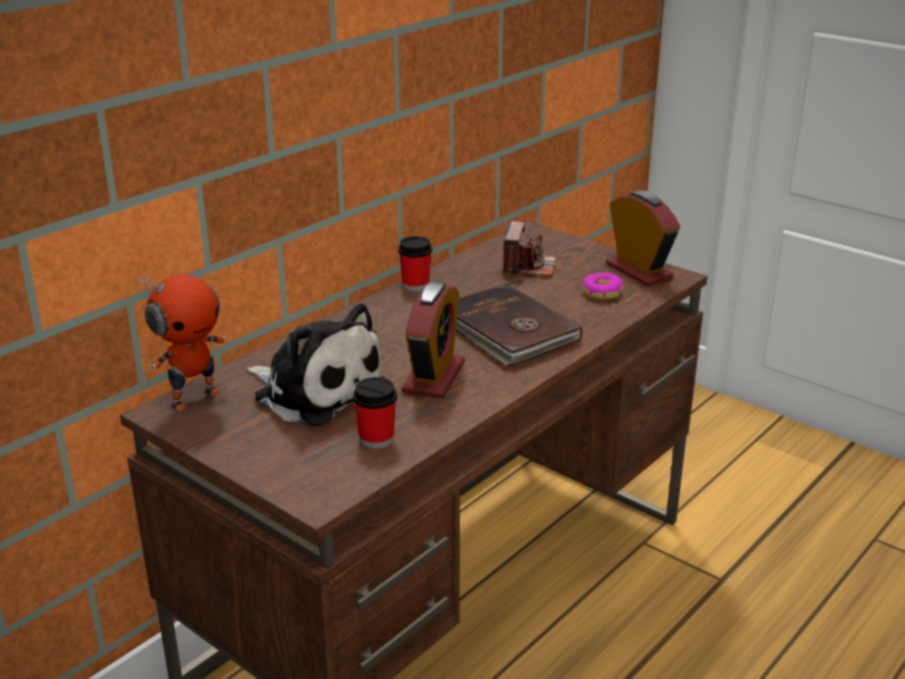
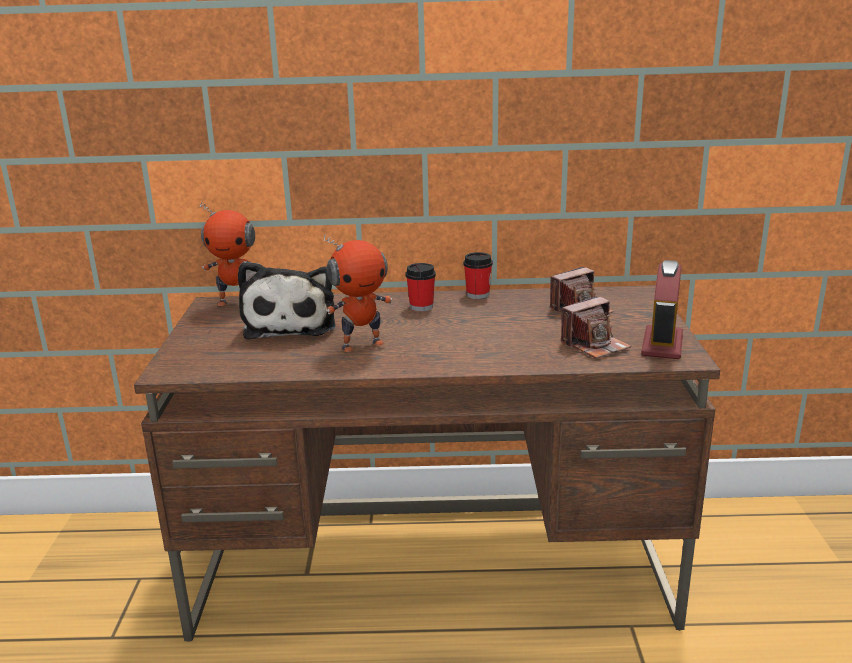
camera: 50 degrees right, 5 degrees down
(376, 439) = (257, 359): cup -> cup (421, 307)
(434, 377) = (362, 345): alarm clock -> toy robot
(507, 331) = (467, 340): brown book -> none
(601, 292) = (595, 345): donut -> camera

